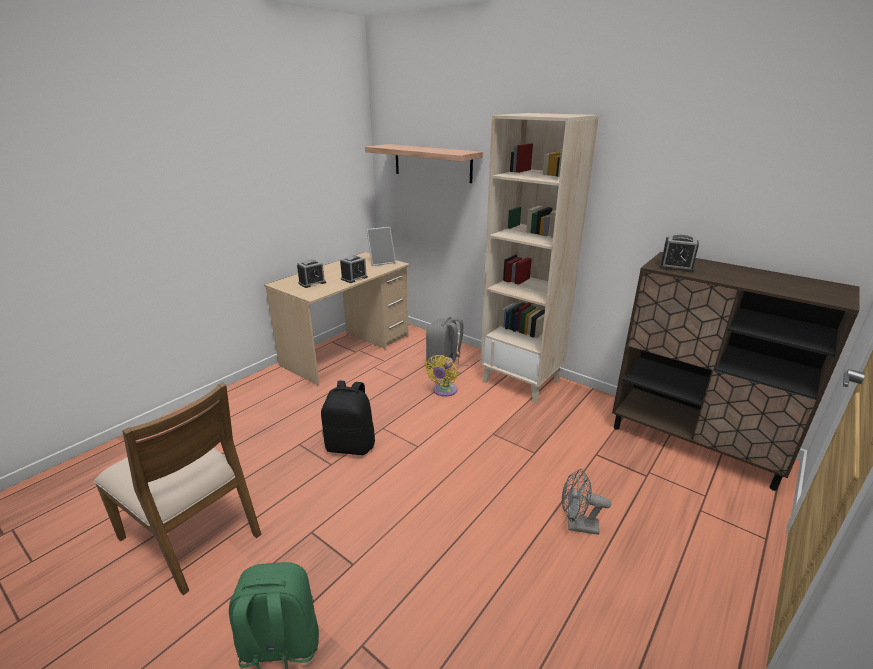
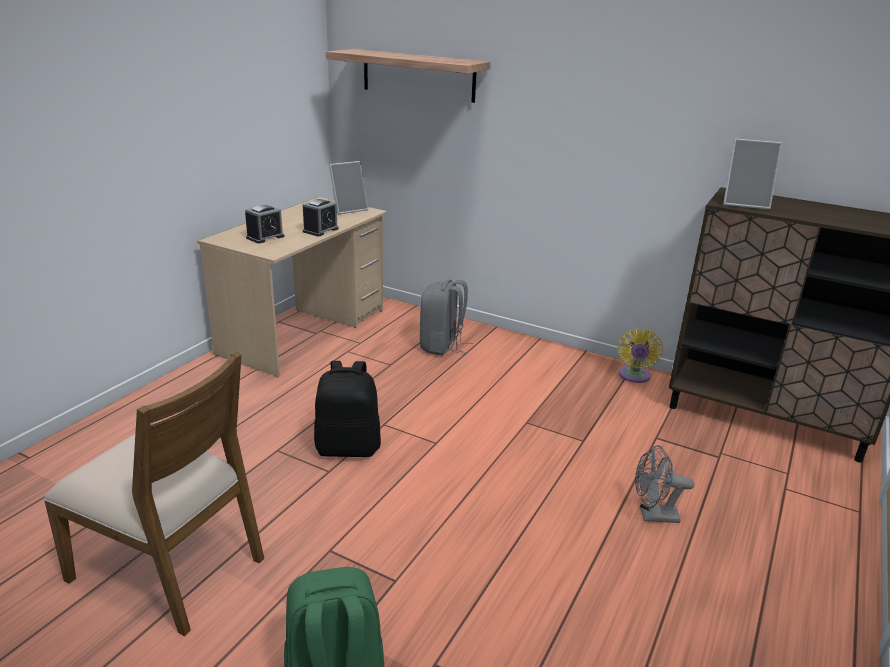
camera: 10 degrees left, 0 degrees up
(444, 391) = (450, 376): yellow fan -> yellow fan (634, 376)
(522, 381) = (546, 359): beige bookcase -> none
(676, 267) = (745, 203): alarm clock -> picture frame

